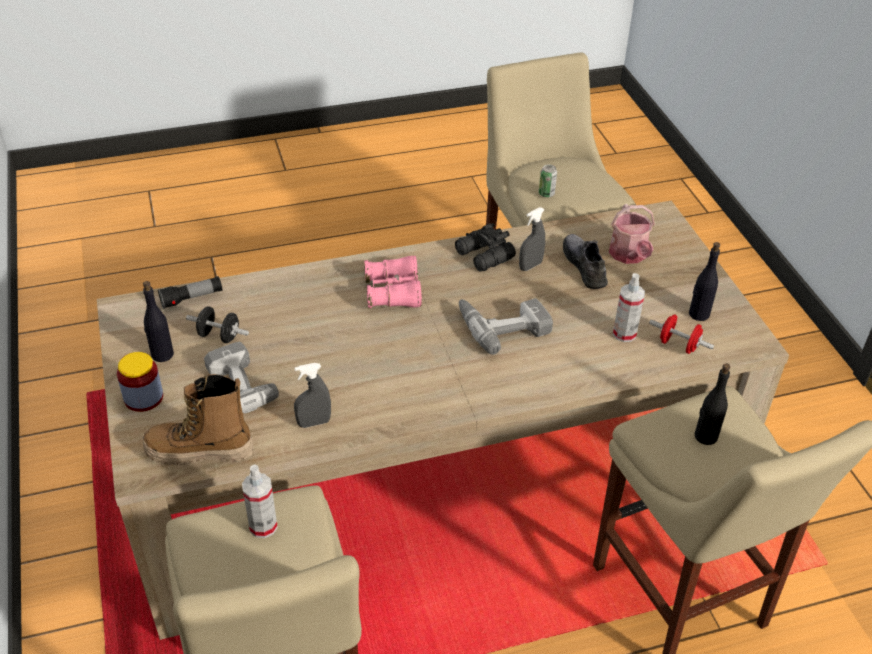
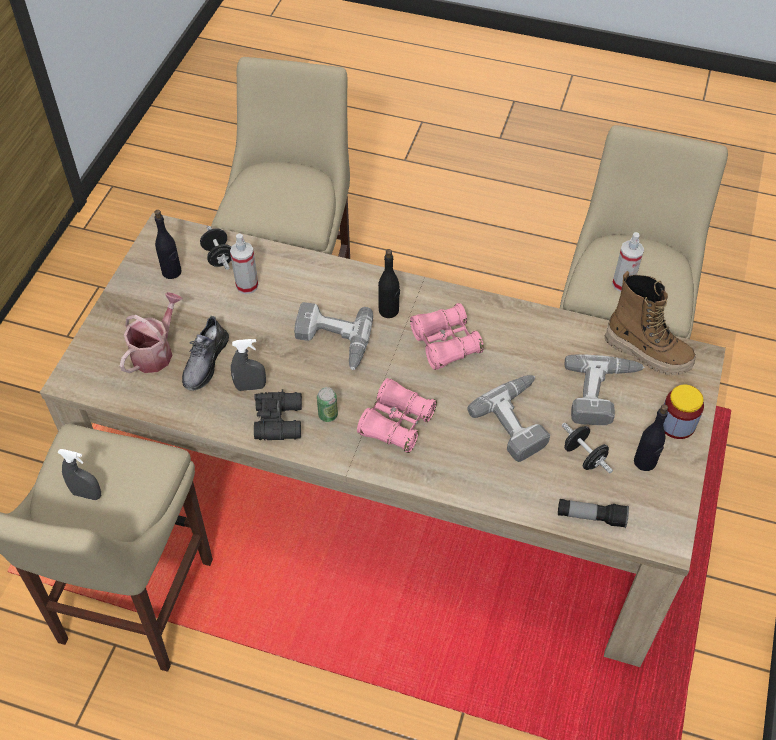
camera: 145 degrees left, 10 degrees up
(291, 338) = (519, 421): none -> power drill
(314, 423) = (547, 333): grey spray bottle -> grey spray bottle (87, 494)
(403, 368) = (445, 343): none -> pink binoculars
(546, 194) = (136, 475): can -> can (328, 415)
(678, 345) = (219, 257): red dumbbell -> black dumbbell
(705, 436) = (278, 198): black bottle -> black bottle (389, 311)

